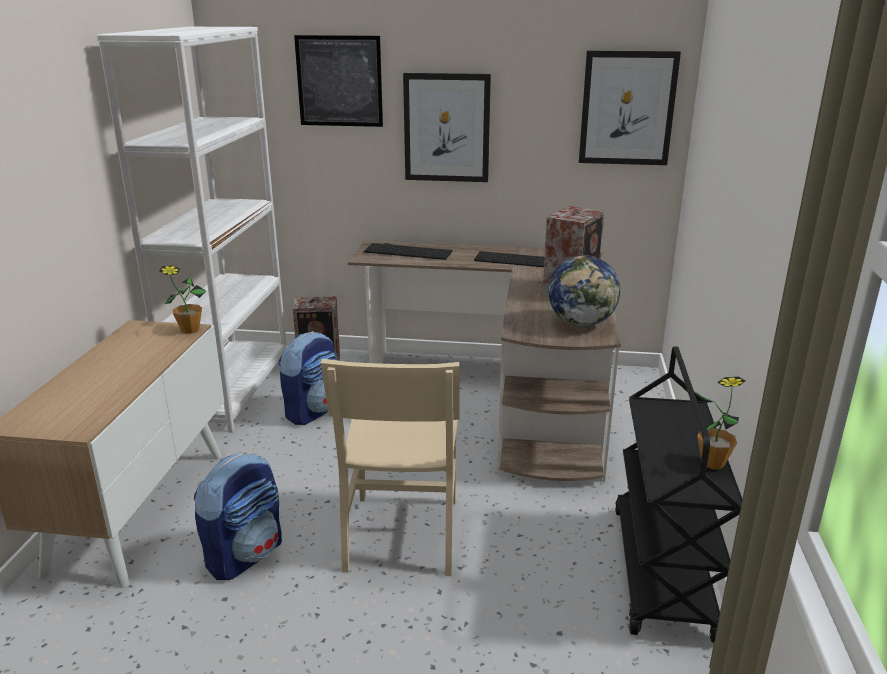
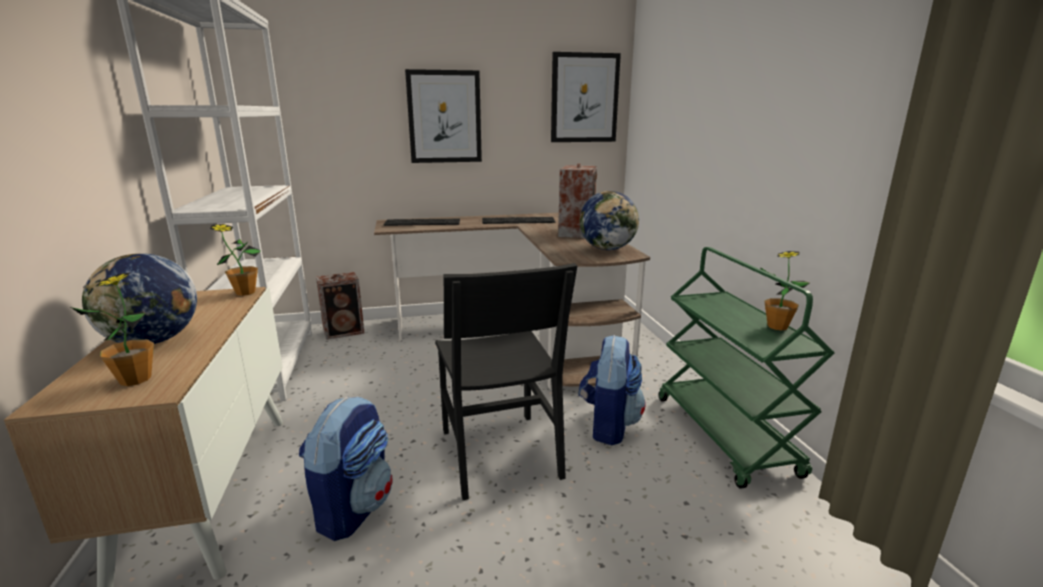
camera: 20 degrees left, 5 degrees down
(69, 414) = (135, 379): none -> potted plant
(96, 377) = (153, 341): none -> globe
(313, 411) = (358, 370): backpack -> backpack (608, 425)
(339, 81) = (346, 77): picture -> none
(402, 533) = (499, 453): beige chair -> black chair
(662, 572) = (725, 435): black cart -> green cart

